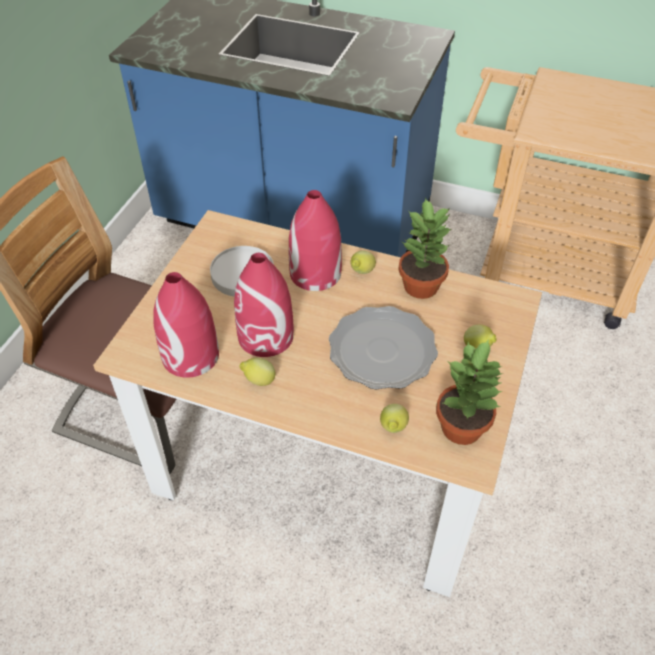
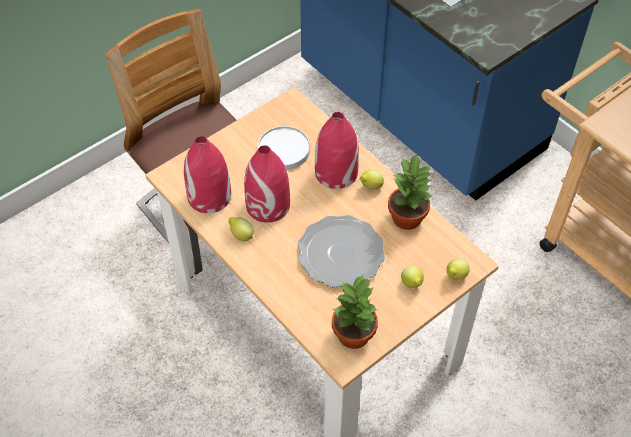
camera: 30 degrees right, 5 degrees up
(393, 428) = (306, 311): lemon -> lemon (455, 276)

